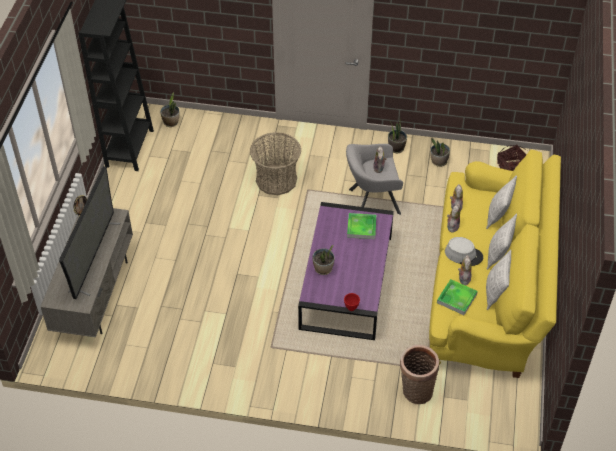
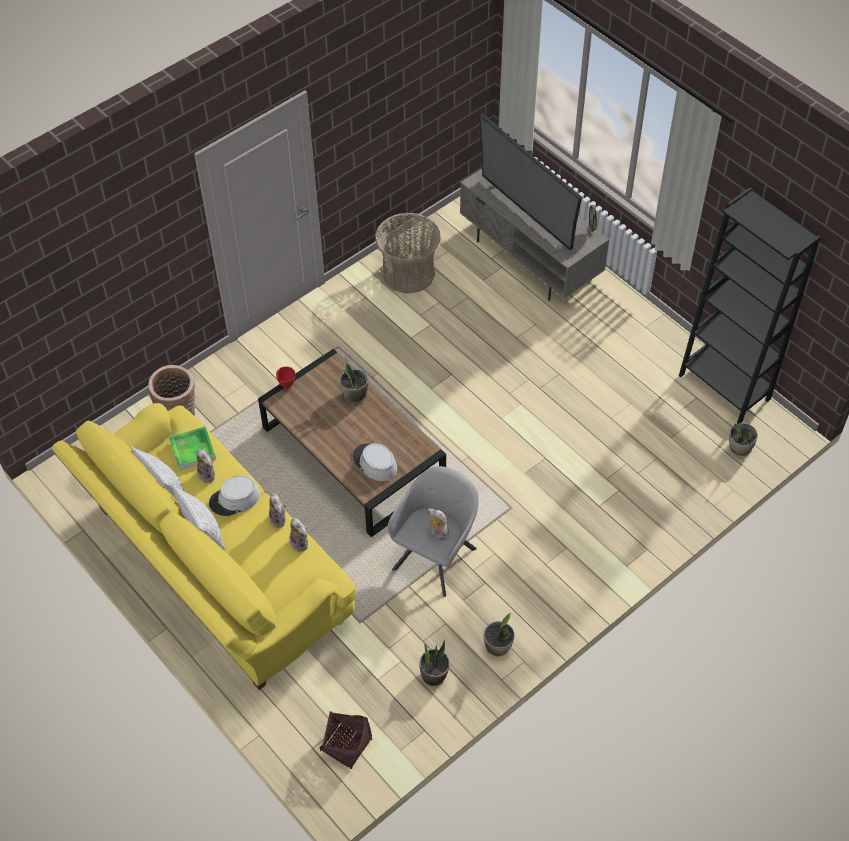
camera: 130 degrees right, 5 degrees up
(276, 180) = (554, 489): basket -> basket (408, 273)
(347, 282) = (352, 455): purple coffee table -> brown coffee table
(361, 227) = (374, 463): tray -> grey hat
(498, 215) = (249, 575): pillow -> none

